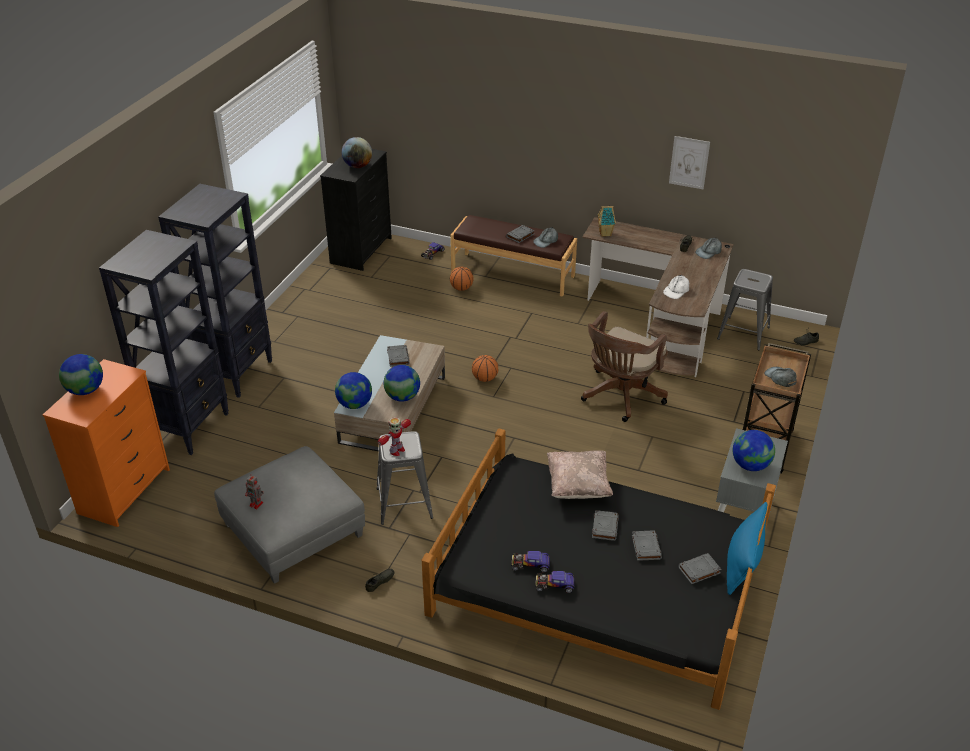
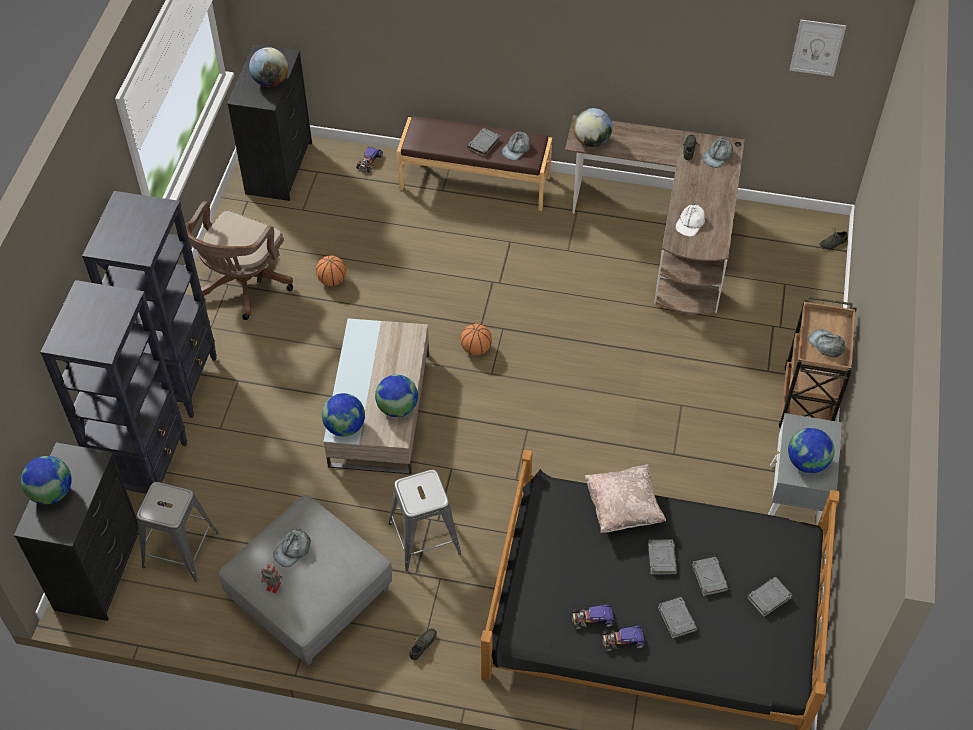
camera: 10 degrees left, 15 degrees up
(125, 491) = (99, 571): orange dresser -> black dresser
(282, 480) = (293, 550): none -> grey cap
(396, 450) = (419, 500): toy robot -> none
(398, 357) = (377, 349): grey book -> grey book (676, 618)
(461, 288) = (418, 214): basketball -> basketball (332, 280)
(605, 233) = (592, 141): toy house -> globe
(620, 396) = (636, 353): brown office chair -> brown office chair (242, 286)
(689, 162) = (689, 56): picture -> picture (817, 47)
(742, 563) = (811, 580): blue pillow -> none
(743, 333) = (761, 240): grey stool -> grey stool (181, 549)

